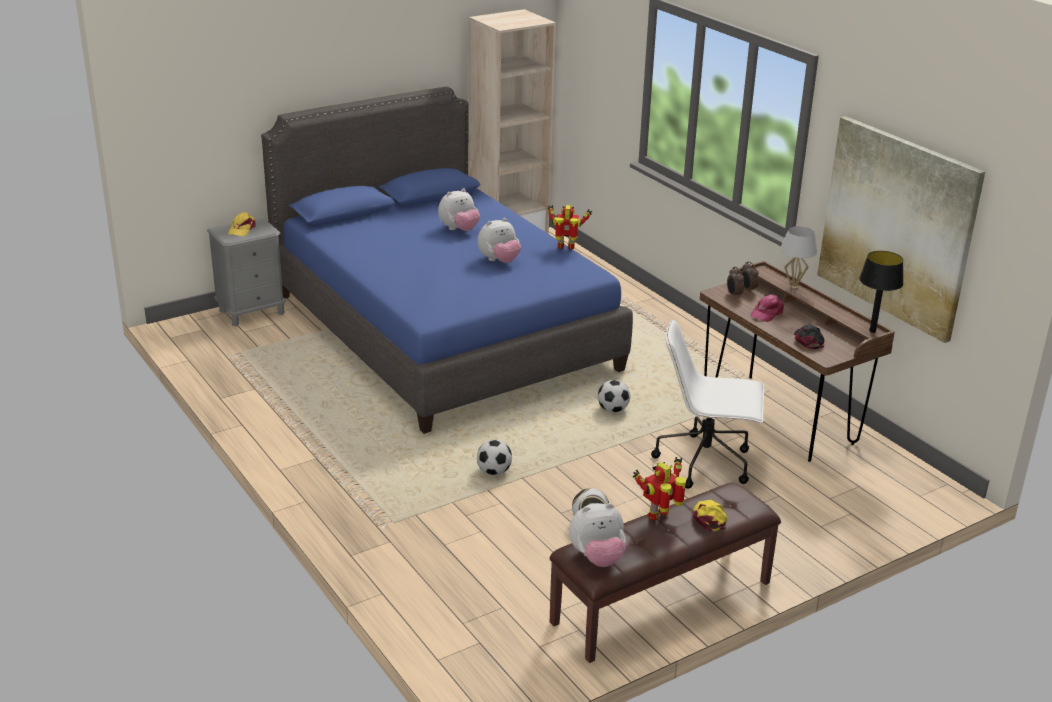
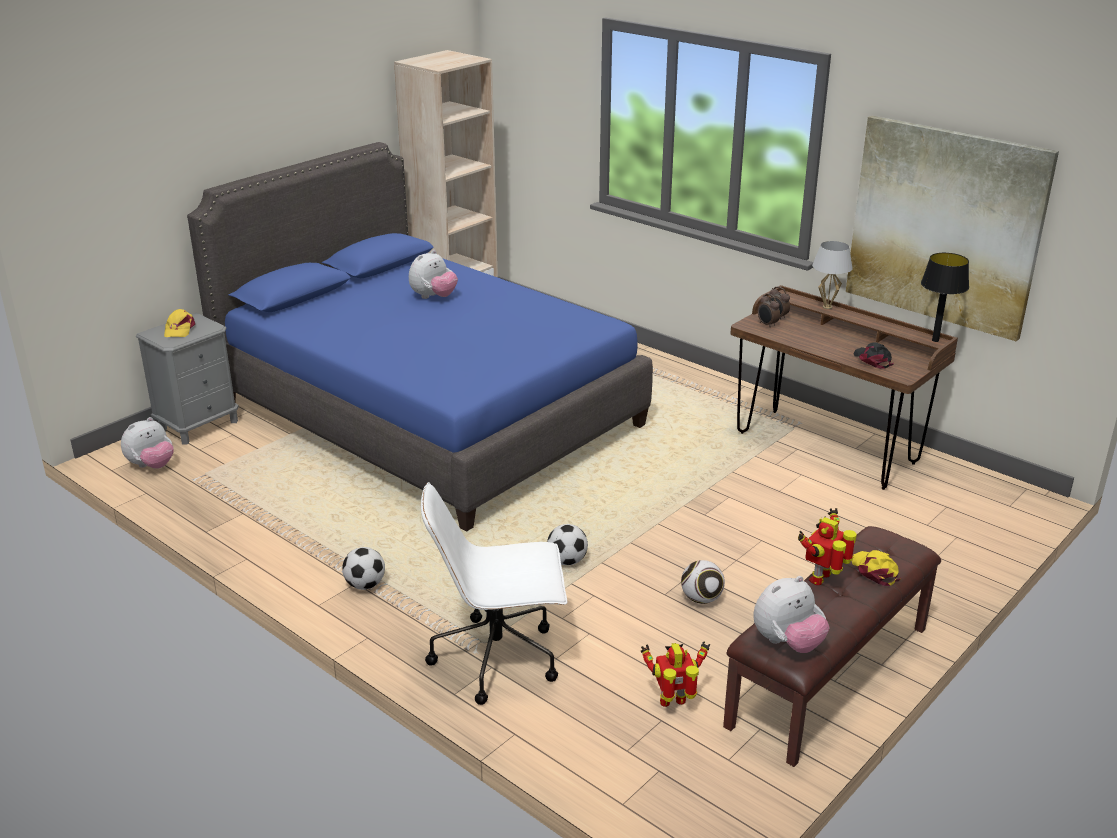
camera: 15 degrees left, 0 degrees up
(499, 261) = (497, 324): plush toy -> plush toy (152, 466)
(566, 248) = (561, 301): toy robot -> toy robot (674, 703)
(613, 410) = (656, 469): football -> football (365, 585)
(706, 462) = (783, 509): white office chair -> white office chair (499, 658)
(767, 313) = (812, 338): pink cap -> none

